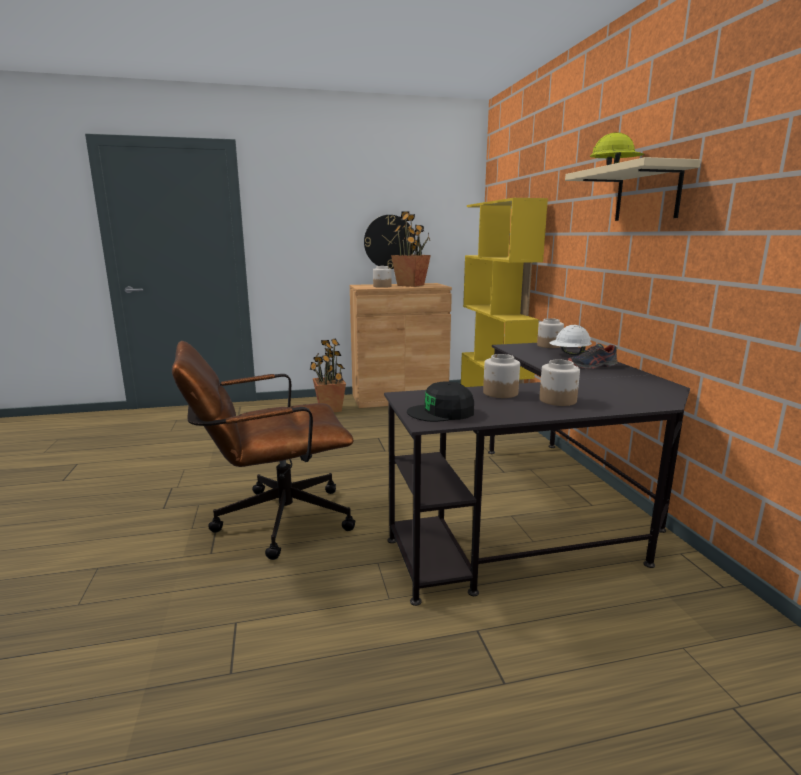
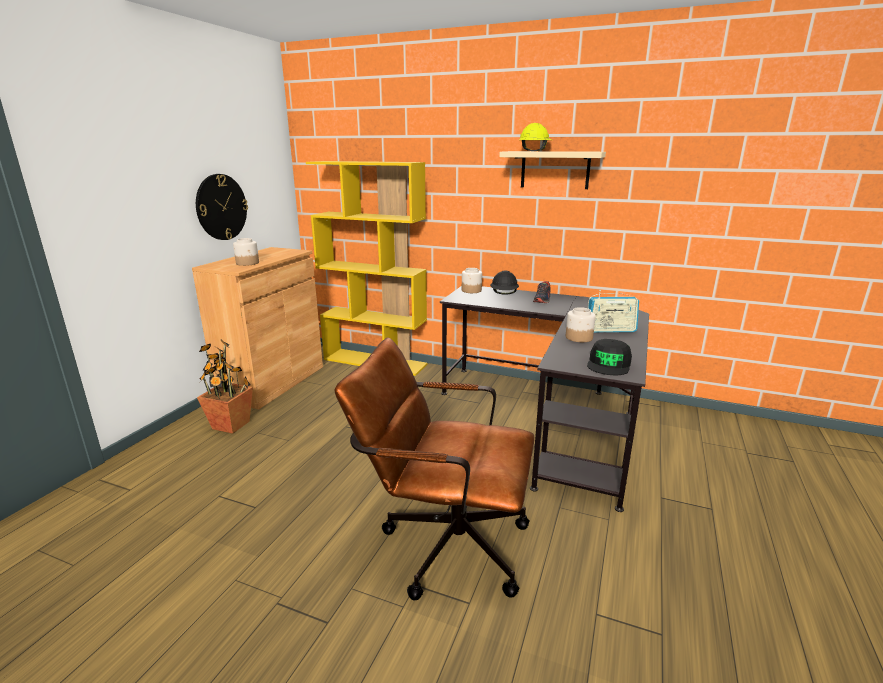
camera: 55 degrees left, 5 degrees up
(272, 521) = (443, 542): brown office chair -> brown office chair turned 90 degrees clockwise
(411, 285) = (267, 255): potted plant -> none
(558, 400) = (610, 330): jar -> radio
(569, 354) = (504, 294): white hard hat -> black hard hat

